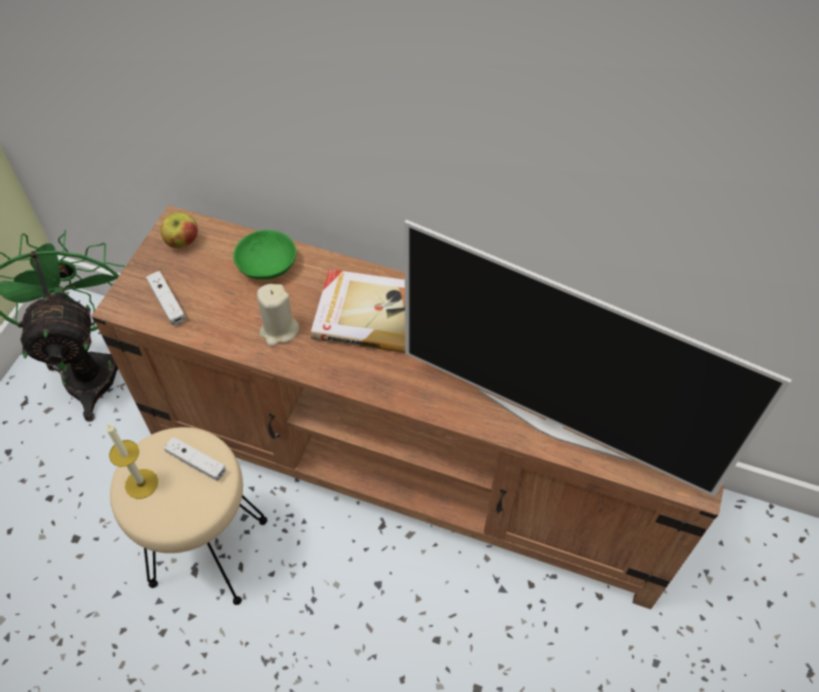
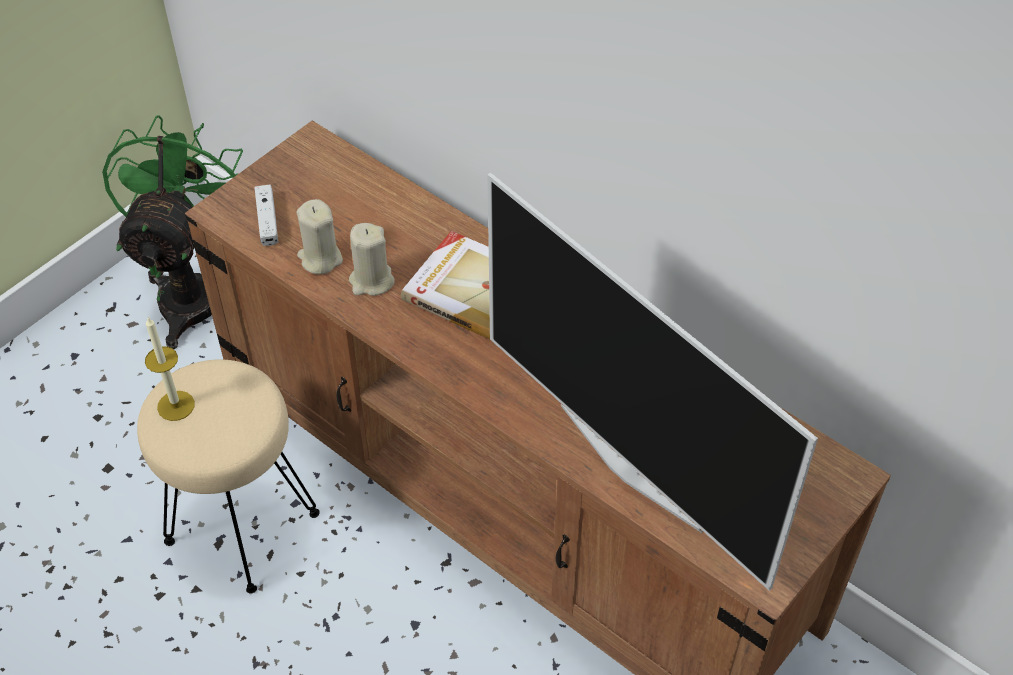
camera: 20 degrees right, 5 degrees down
(183, 241) = (310, 162): apple -> none
(196, 462) = (240, 401): white game controller -> none
(227, 323) = (320, 258): none -> beige candle
(266, 266) = (387, 211): green bowl -> none

